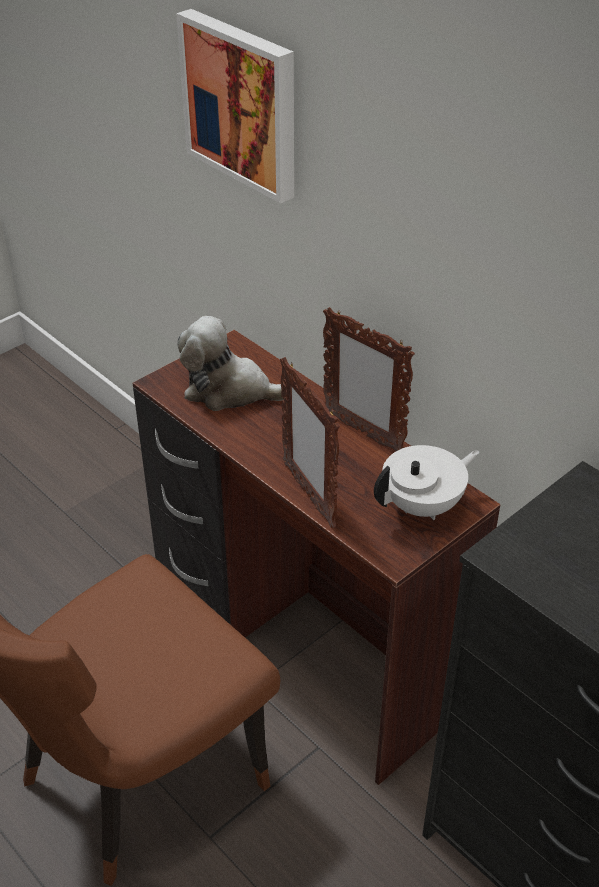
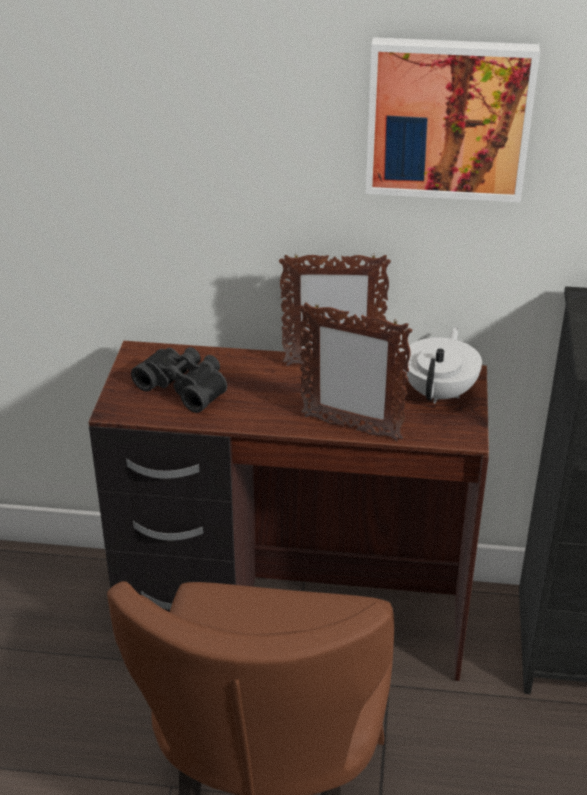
camera: 40 degrees left, 5 degrees down
(230, 390) = (185, 386): plush toy -> black binoculars
(243, 103) = (116, 96): picture -> picture (448, 118)

